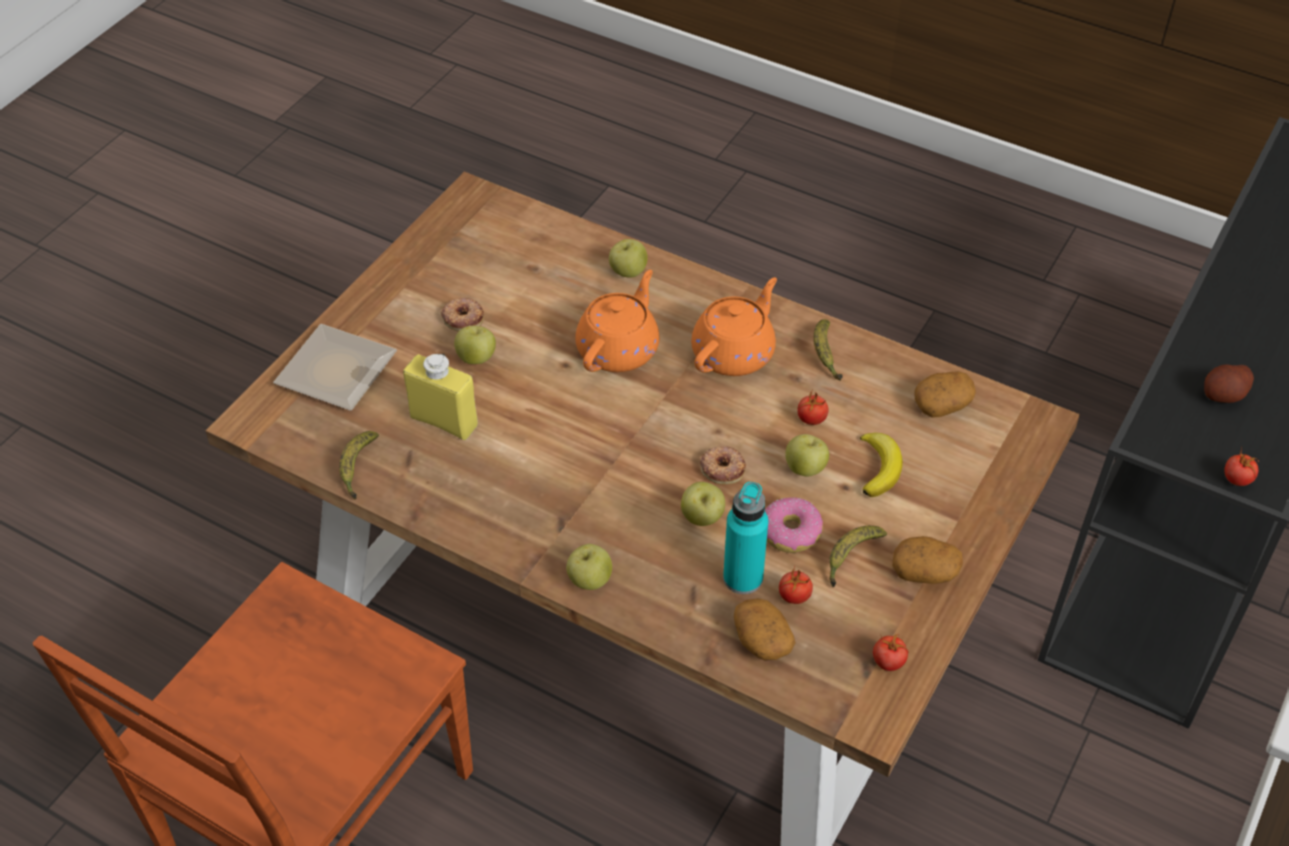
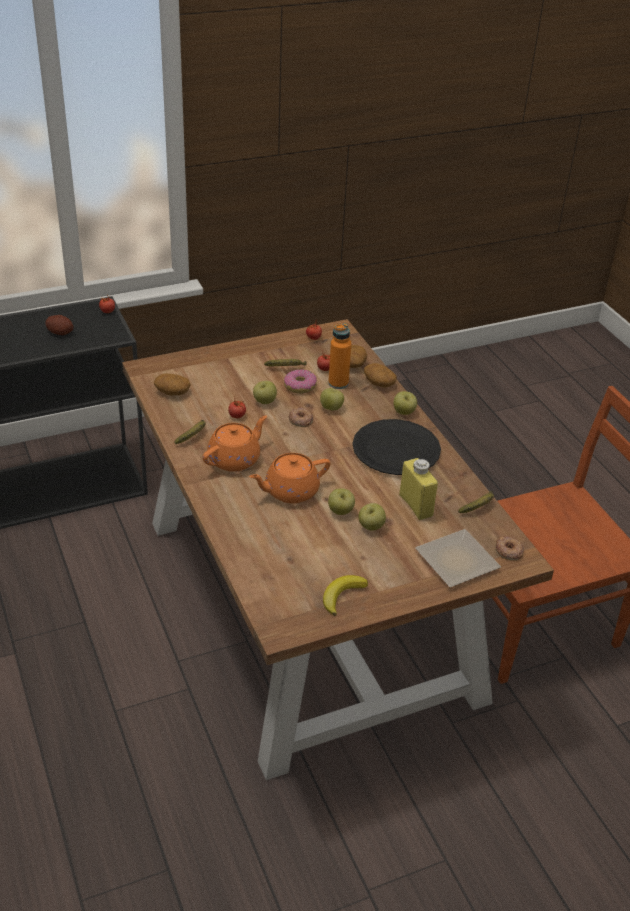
camera: 145 degrees left, 10 degrees down
(463, 317) = (358, 553): donut -> donut (508, 551)
(542, 498) = (396, 450): none -> black plate
(628, 272) = (239, 527): apple -> apple (340, 511)
(734, 352) = (235, 459): orange teapot -> orange teapot turned 150 degrees clockwise
(743, 578) = (338, 383): turquoise bottle -> orange bottle
(879, 467) = (233, 387): banana -> banana (342, 595)
(925, 571) = (263, 351): potato -> potato (378, 383)

